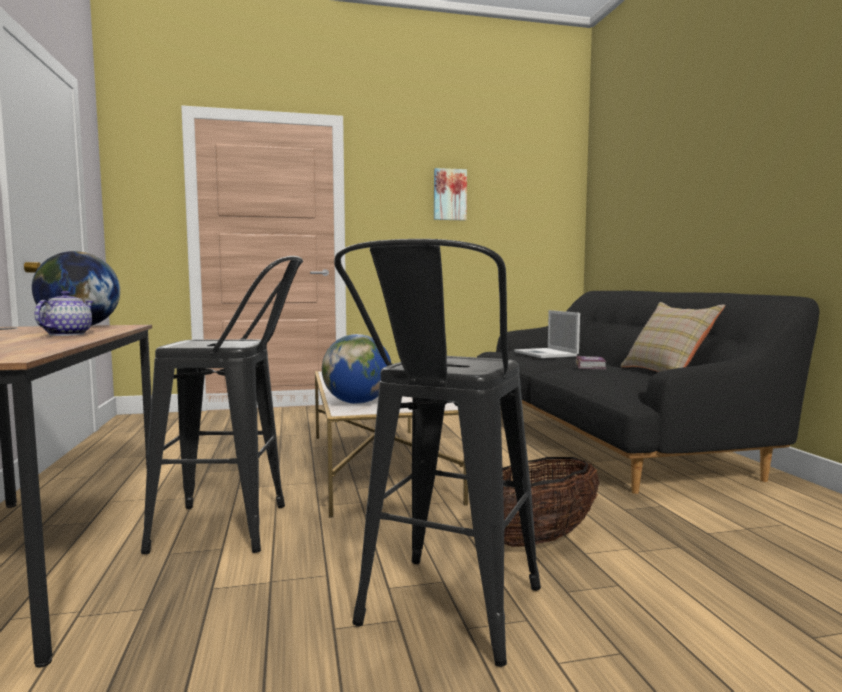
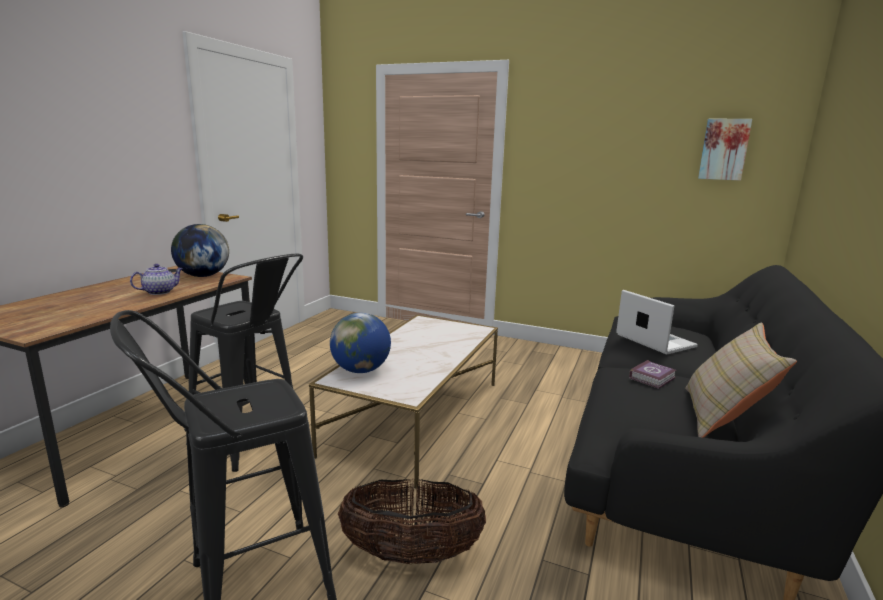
camera: 35 degrees right, 10 degrees up
(449, 194) = (615, 138): picture -> picture (724, 149)
(546, 354) = (654, 340): laptop -> laptop turned 135 degrees clockwise

